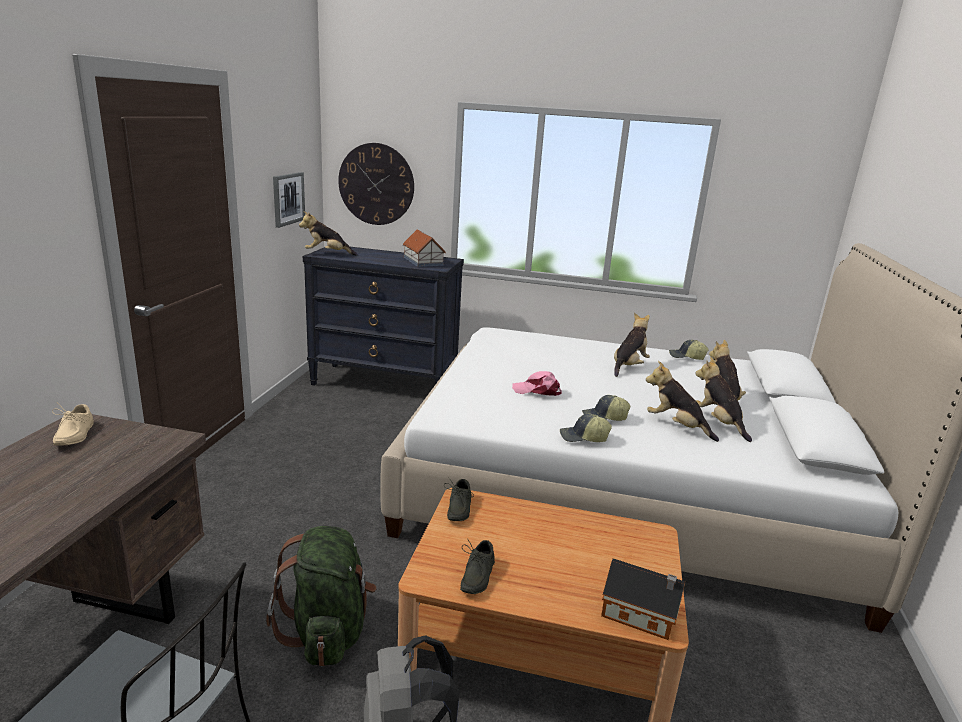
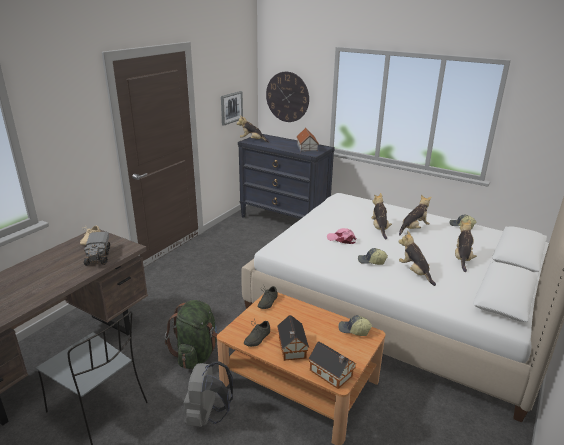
camera: 20 degrees right, 5 degrees up
(106, 464) = (98, 256): none -> toy truck
(548, 583) = (292, 349): none -> toy house
(583, 438) = (349, 272): cap -> cap (354, 330)
(718, 422) = (446, 274): plush toy -> plush toy (379, 228)

